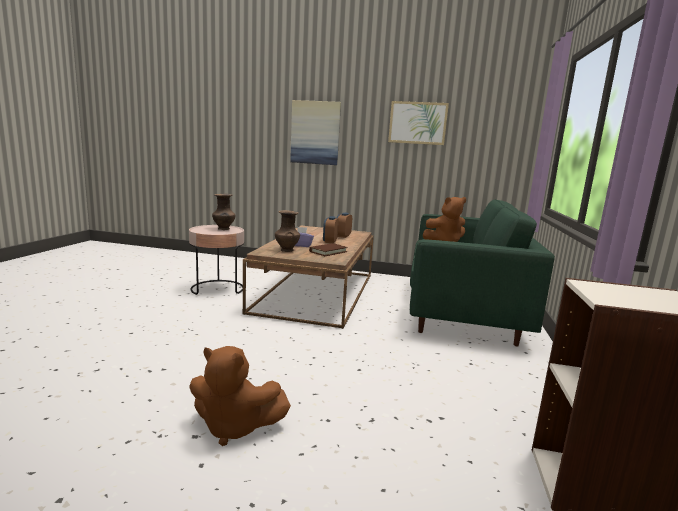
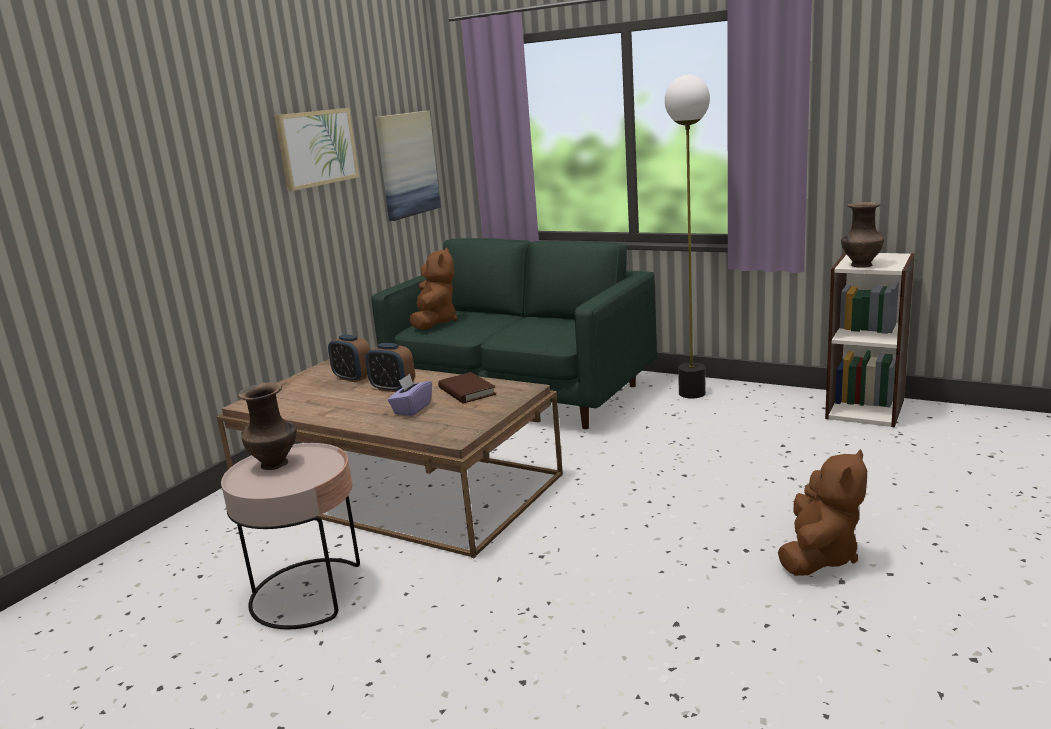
camera: 70 degrees left, 5 degrees up
(286, 250) = (445, 419): brown vase -> brown vase (860, 265)
(315, 133) = (163, 205): picture -> picture (407, 164)
(527, 371) = (692, 393): none -> floor lamp

